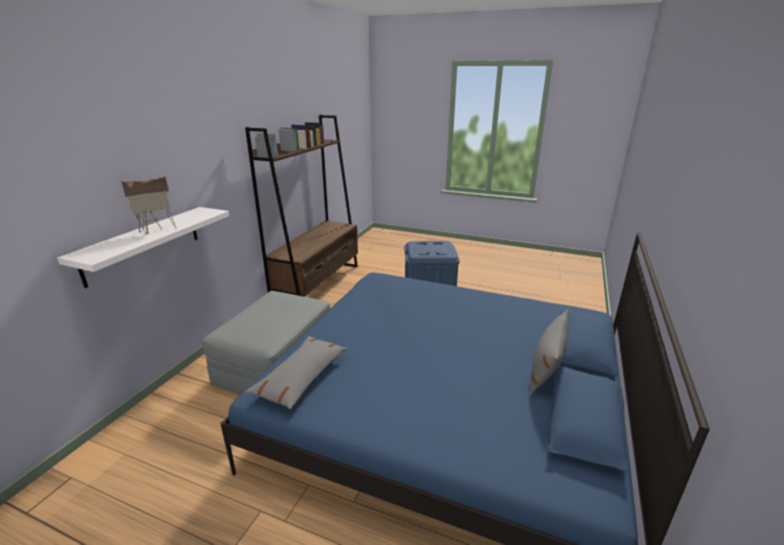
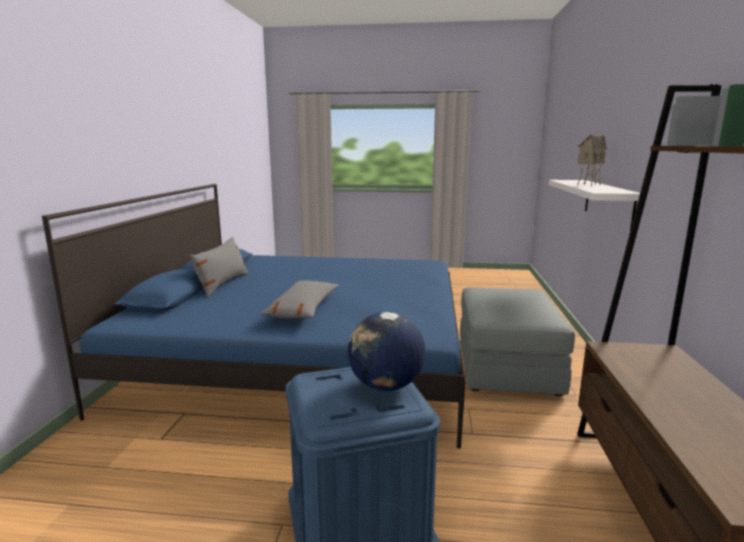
camera: 165 degrees right, 10 degrees down
(301, 378) = (413, 267): grey pillow -> grey pillow (303, 309)
(419, 248) = (385, 386): none -> globe

